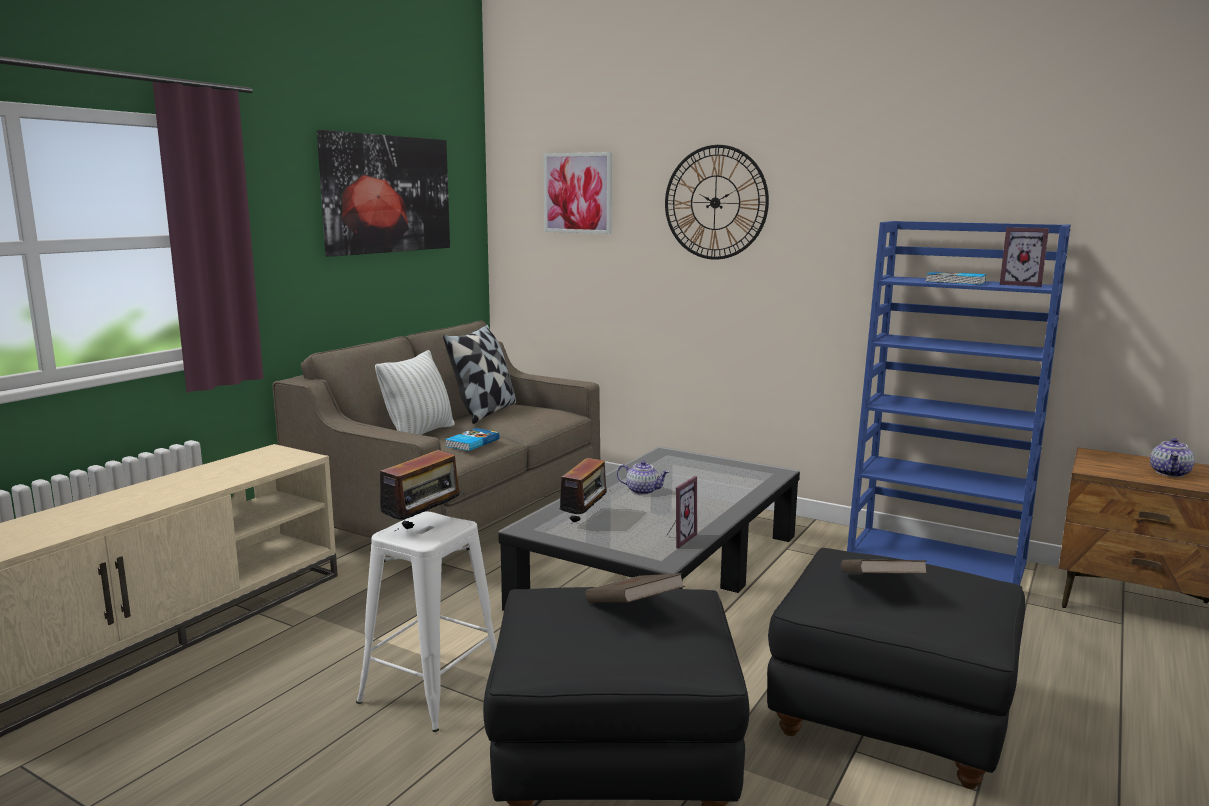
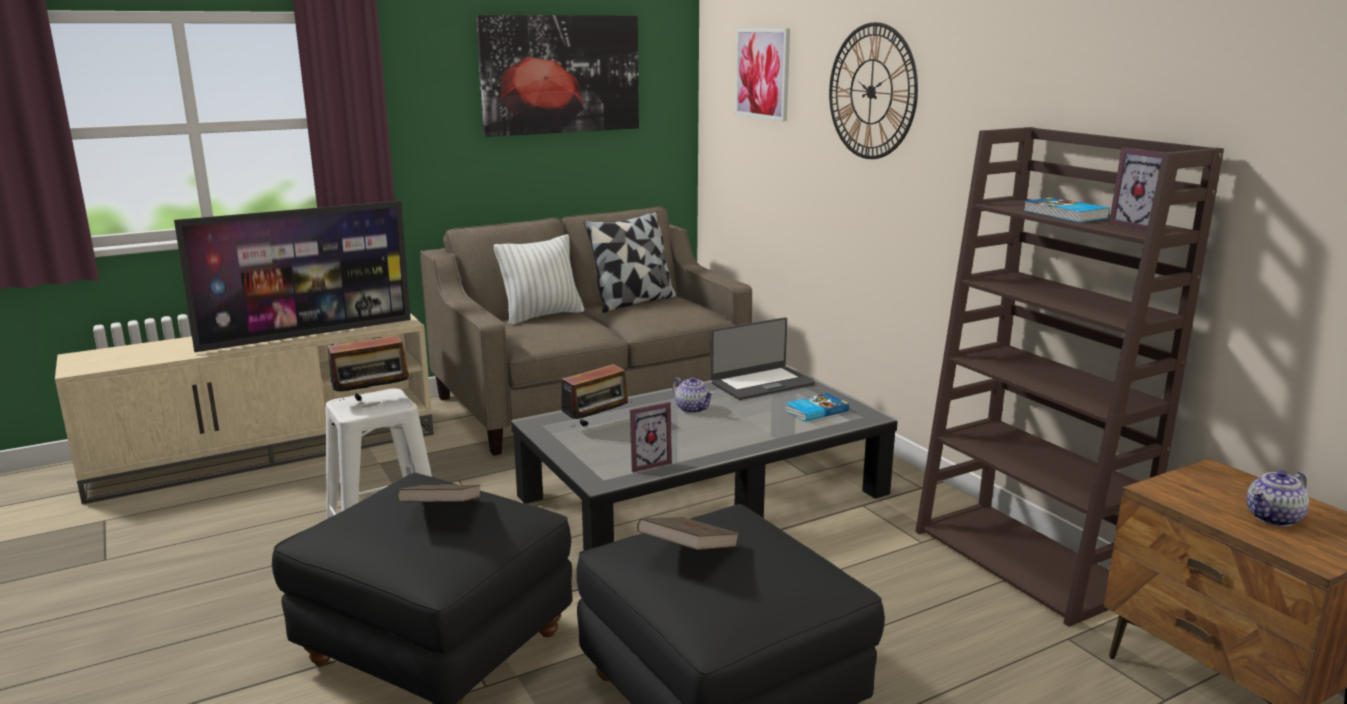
camera: 30 degrees right, 5 degrees up
(209, 484) = (308, 334): none -> television
(471, 442) = (566, 331): book -> book (815, 410)
(663, 462) = (761, 383): none -> laptop
(938, 560) = (1026, 562): blue bookcase -> brown bookcase

